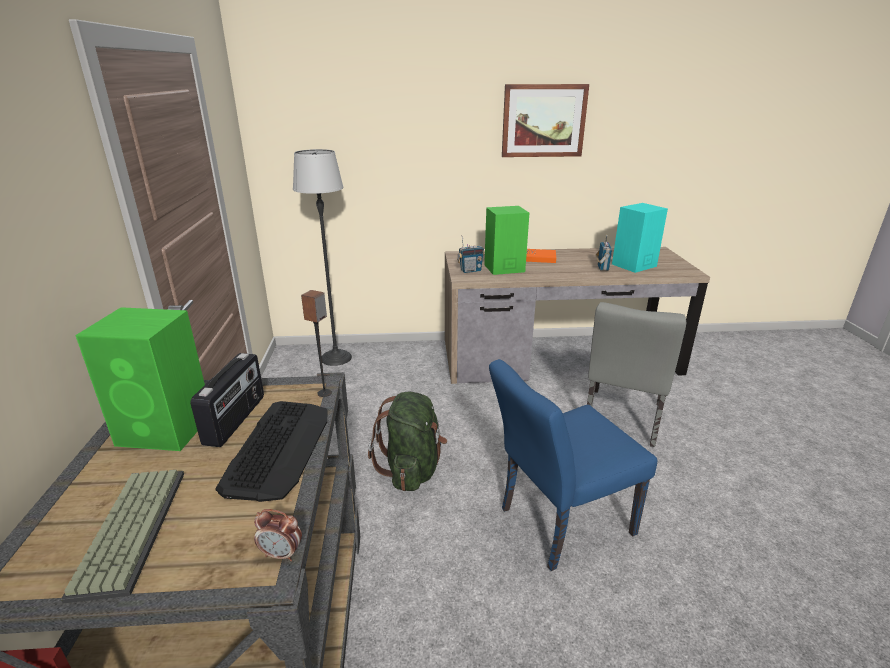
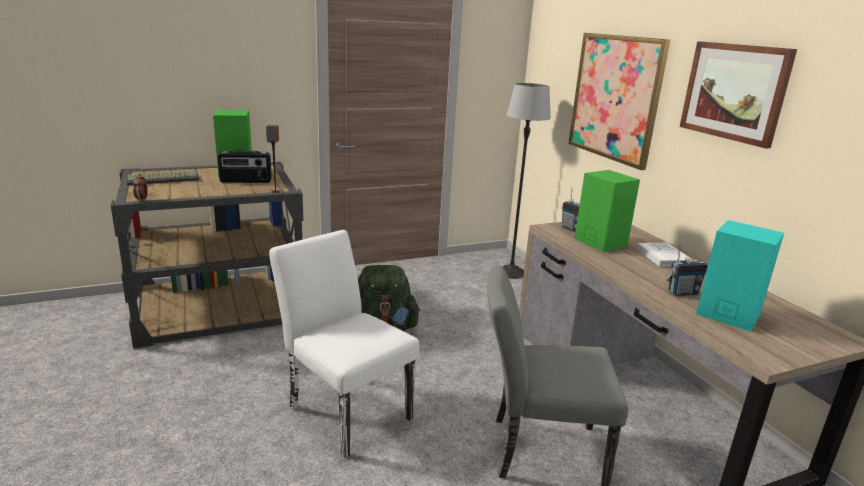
camera: 70 degrees right, 5 degrees down
(279, 448) = (220, 190): keyboard -> none
(413, 146) = (615, 98): none -> picture
(537, 257) = (662, 256): orange book -> white book
(557, 524) = (344, 408): blue chair -> white chair

